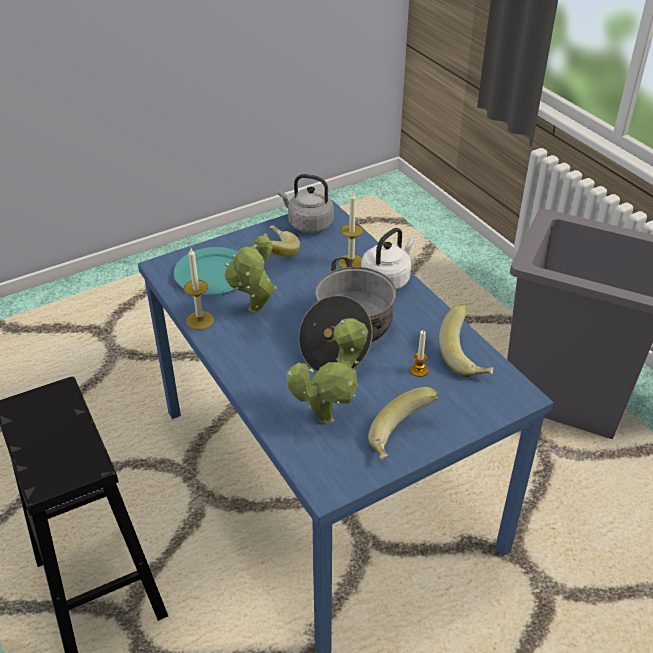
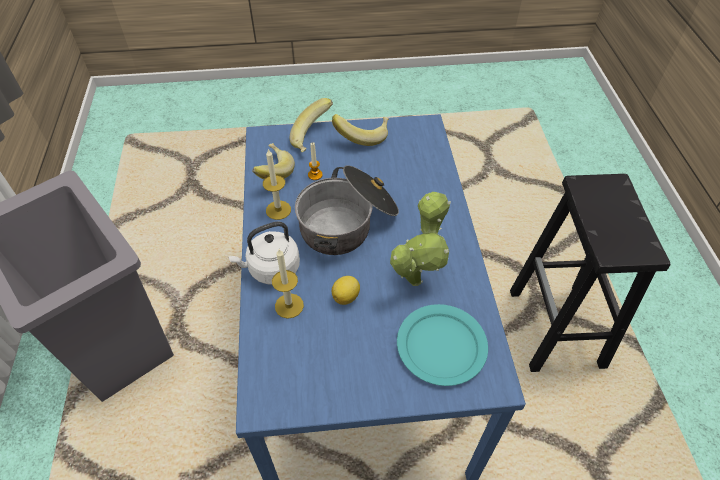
camera: 155 degrees left, 10 degrees up
(200, 320) = (472, 286): candle -> candle (278, 210)
(276, 253) = (359, 352): banana -> banana (313, 138)
(308, 224) = (296, 390): grey kettle -> none
(308, 281) = (346, 296): none -> lemon
(329, 415) = (401, 165): potted plant -> none

